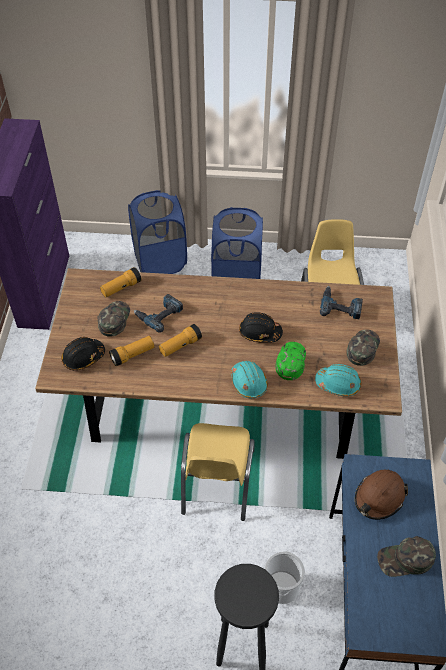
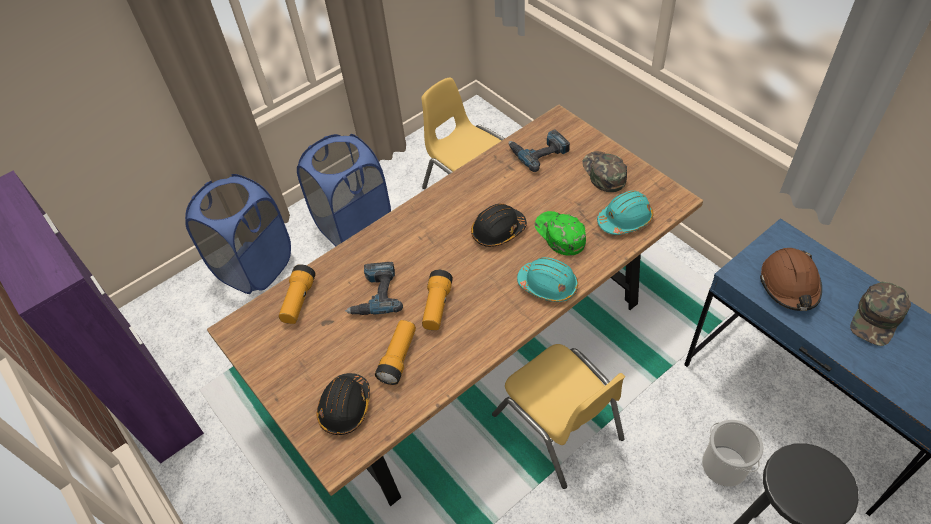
camera: 40 degrees left, 0 degrees up
(114, 319) = (331, 339): green cap -> none

